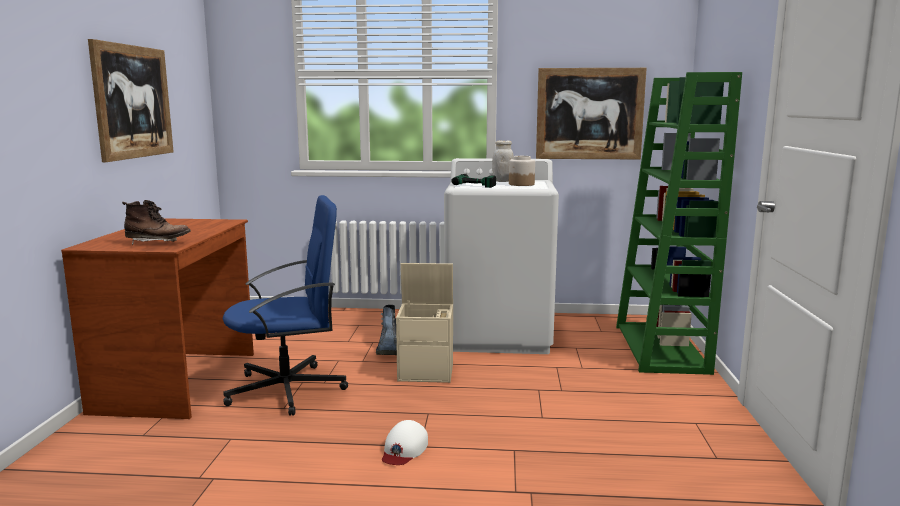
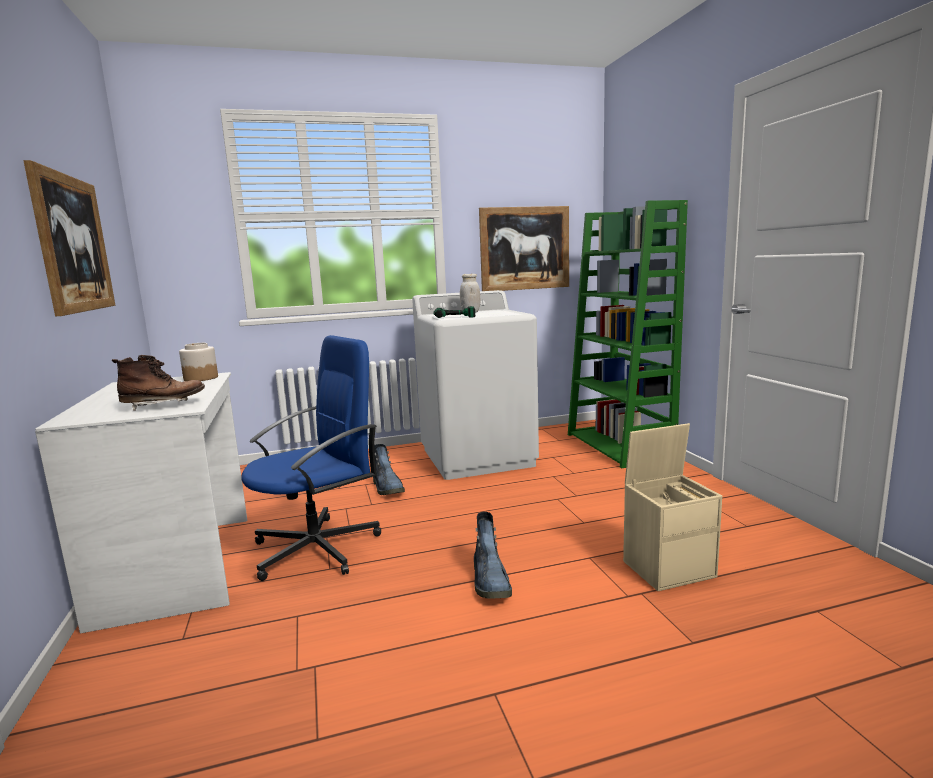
camera: 20 degrees left, 0 degrees up
(179, 382) = (181, 566): brown desk -> white desk
(404, 449) = (491, 581): white cap -> boot
(427, 372) = (444, 503): beige storage box -> beige storage box (669, 568)
(521, 184) = (494, 313): jar -> jar (200, 378)

